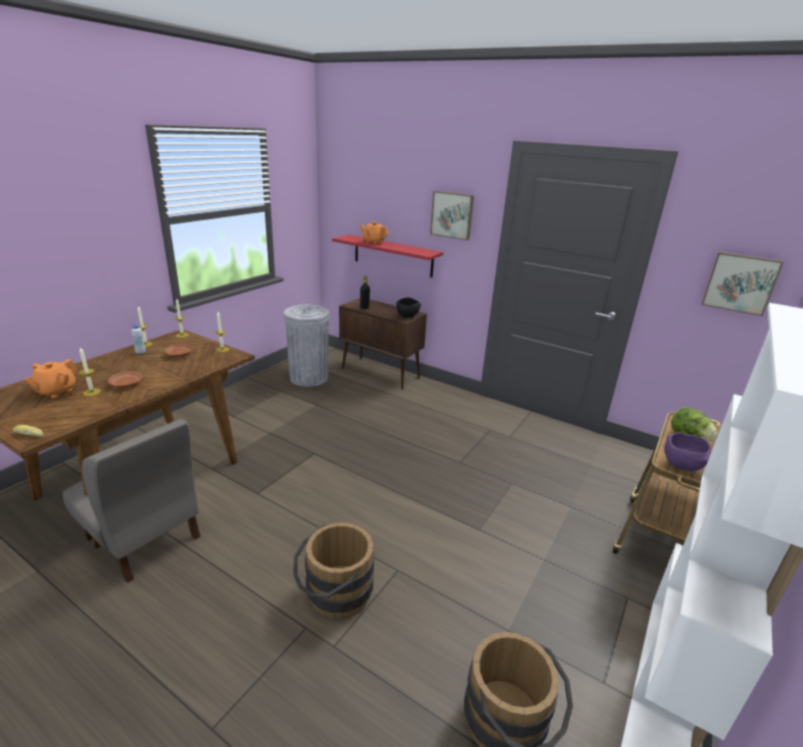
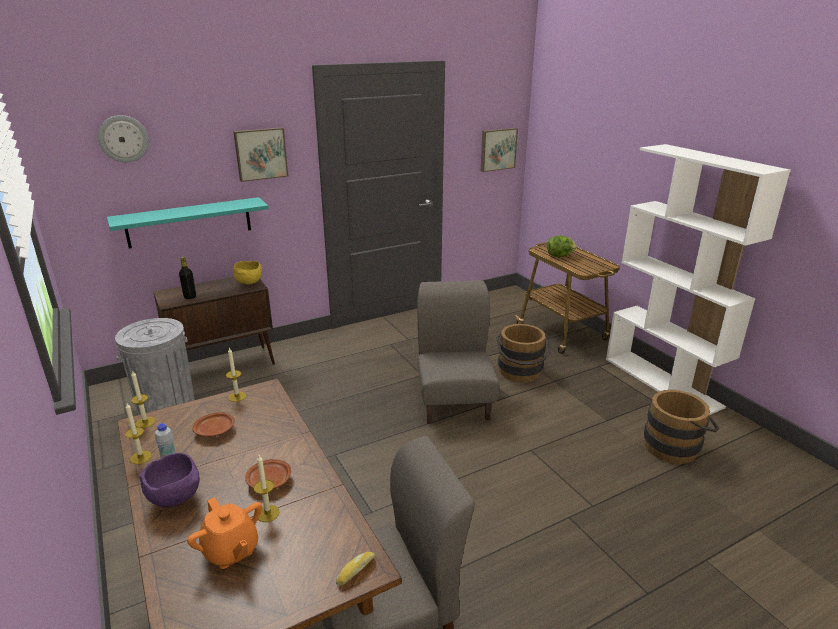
camera: 60 degrees left, 0 degrees up
(334, 595) = (542, 492): brown bucket -> brown bucket (520, 373)
(366, 181) = (123, 139): none -> wall clock
(373, 242) = (168, 213): orange teapot -> none
(393, 255) = (189, 222): red shelf -> turquoise shelf
(408, 316) = (249, 282): black bowl -> yellow bowl
(436, 494) = (454, 401): none -> grey chair
(683, 466) = (589, 268): purple bowl -> purple bowl (176, 498)

